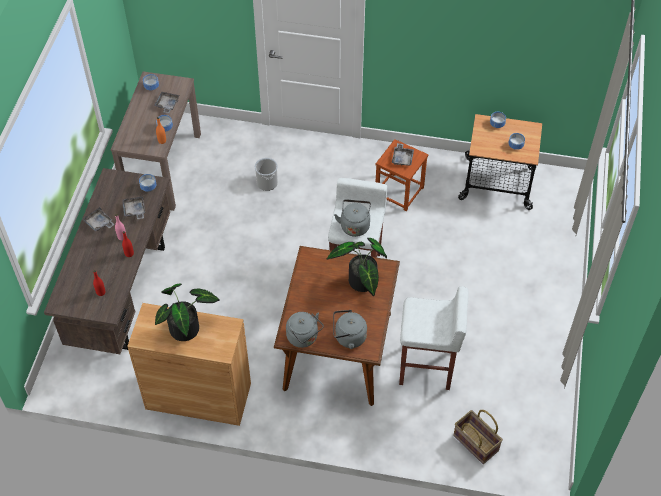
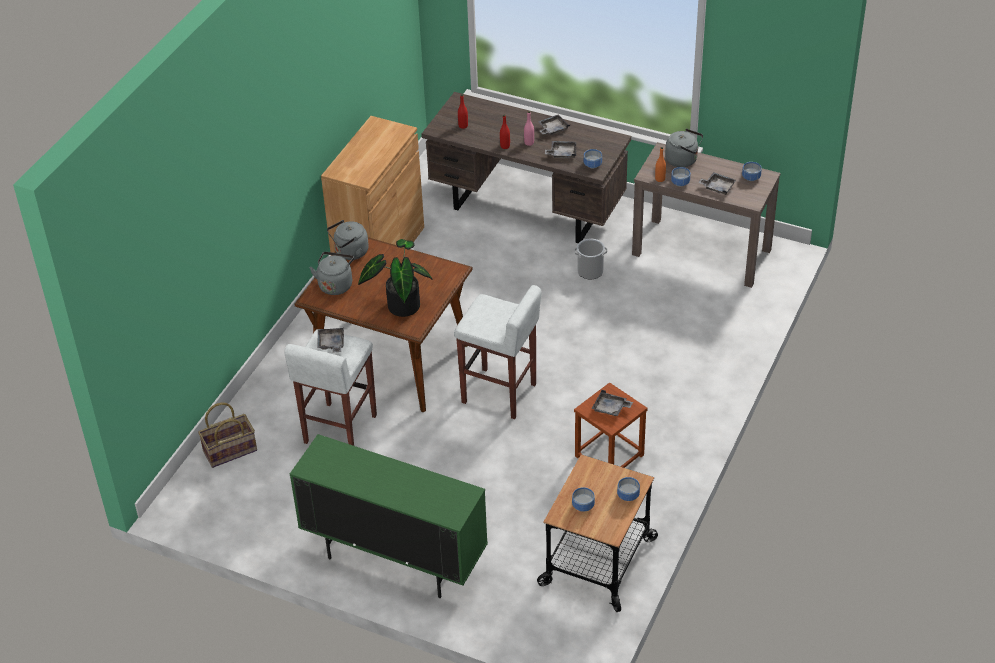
camera: 105 degrees right, 10 degrees down
(188, 329) = (372, 152): potted plant -> none
(267, 183) = (655, 335): bucket -> bucket (590, 271)
(354, 225) = (486, 315): grey kettle -> grey kettle (683, 160)
(419, 324) = (331, 344): none -> grey tray
(541, 298) = (394, 559): none -> green cabinet

